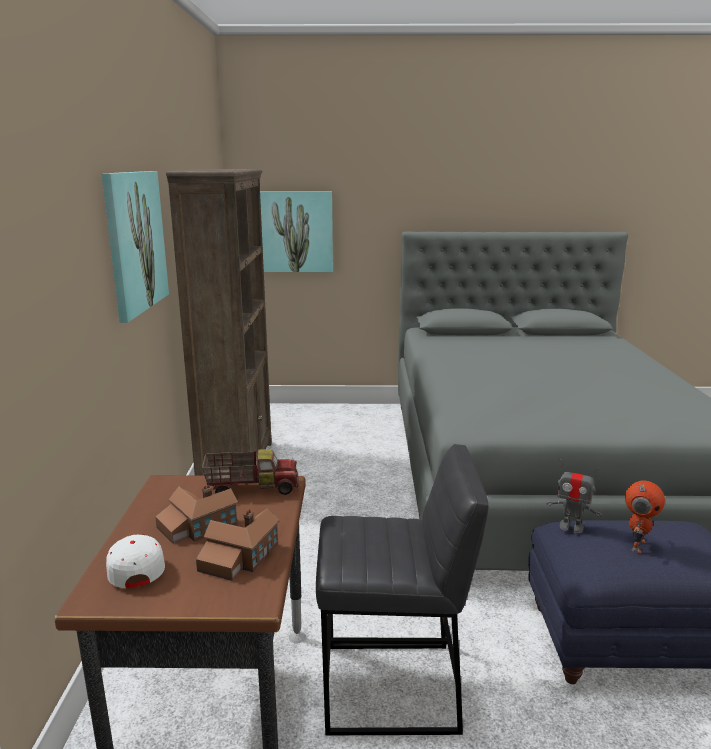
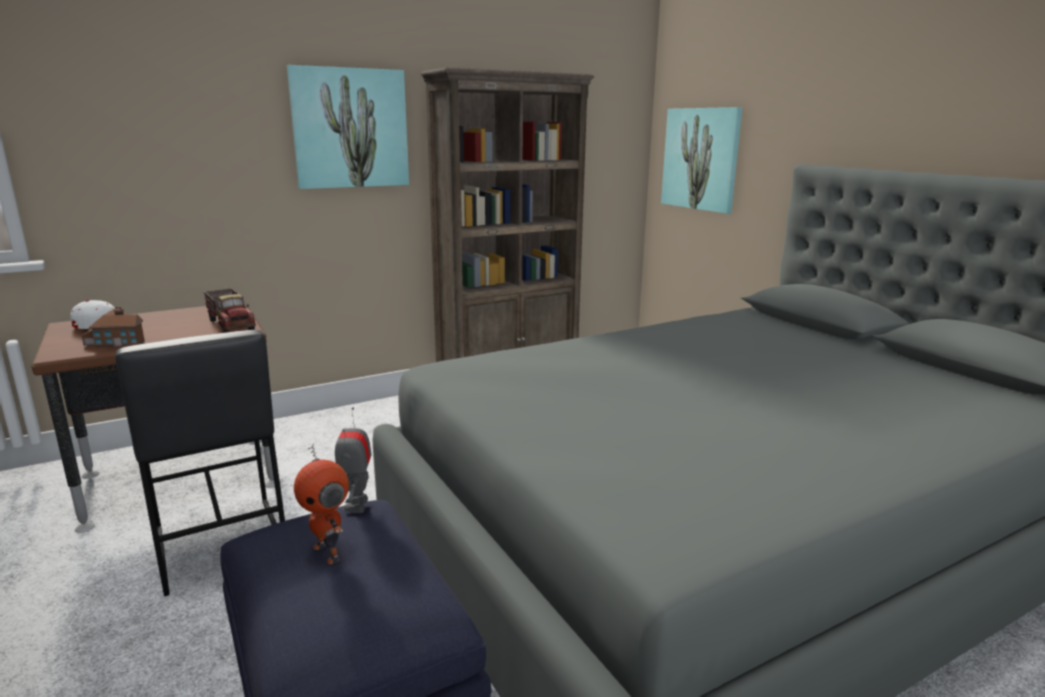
camera: 60 degrees right, 0 degrees up
(197, 526) = (162, 325): toy house -> none
(636, 545) = (329, 552): toy robot -> toy robot turned 45 degrees clockwise

